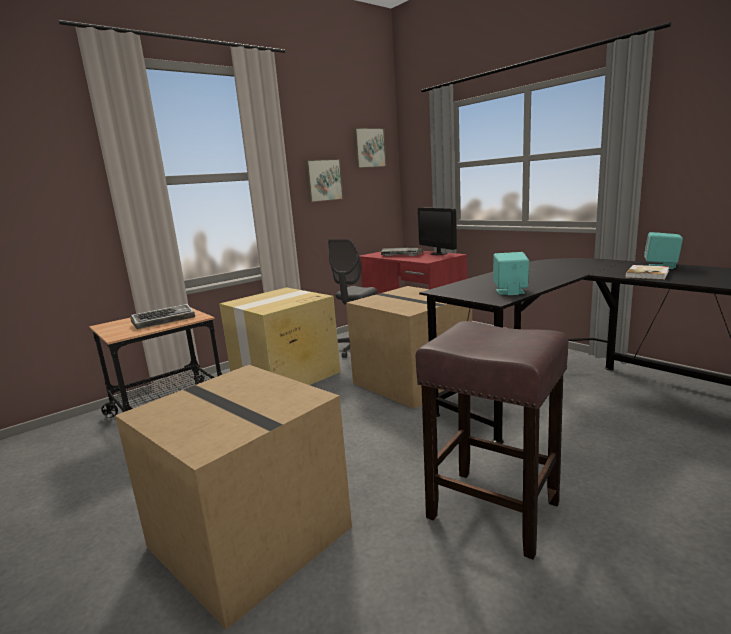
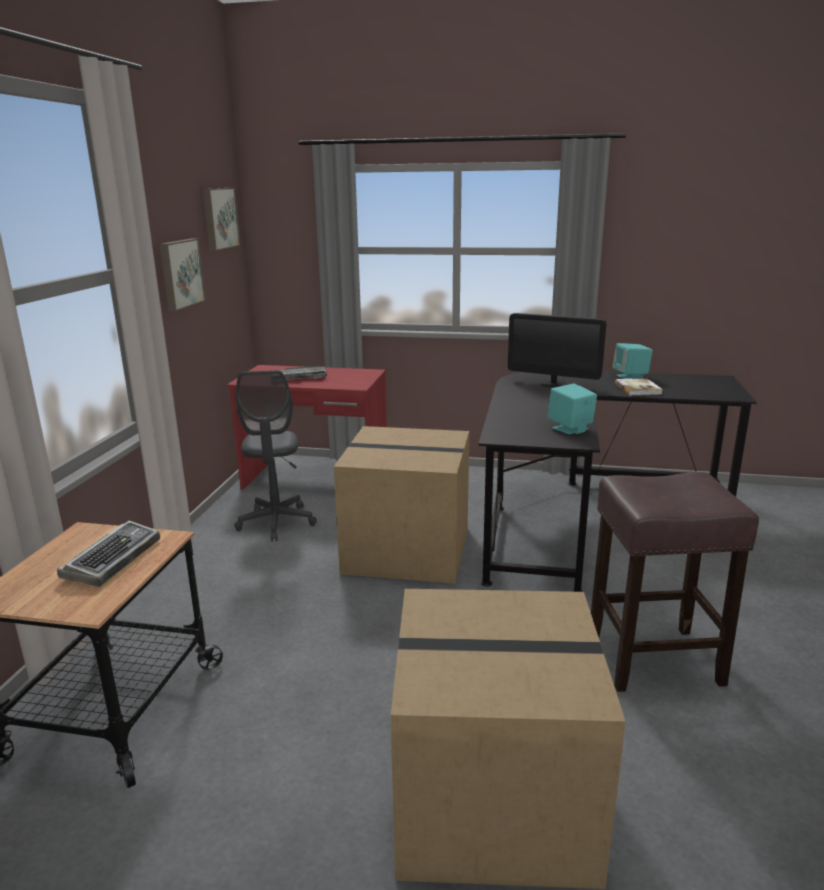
camera: 40 degrees left, 5 degrees up
(284, 375) = (222, 591): cardboard box -> none
(438, 253) = (346, 371): monitor -> monitor (553, 384)

